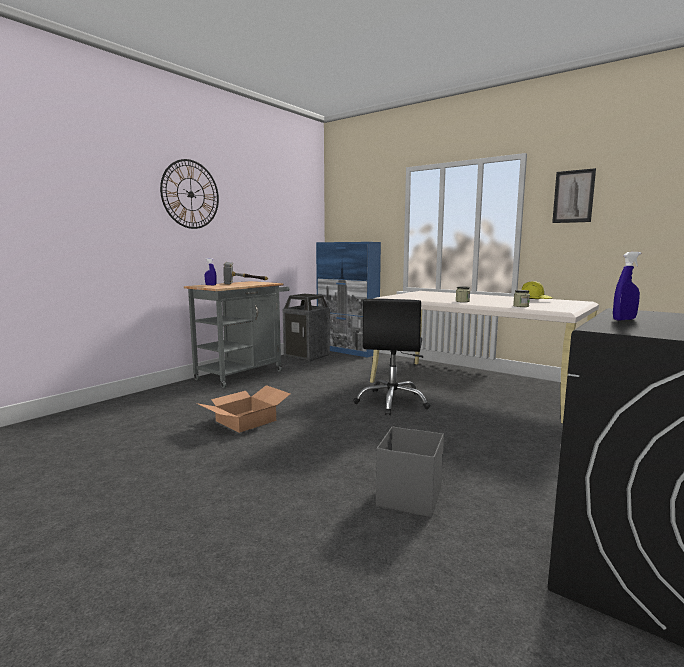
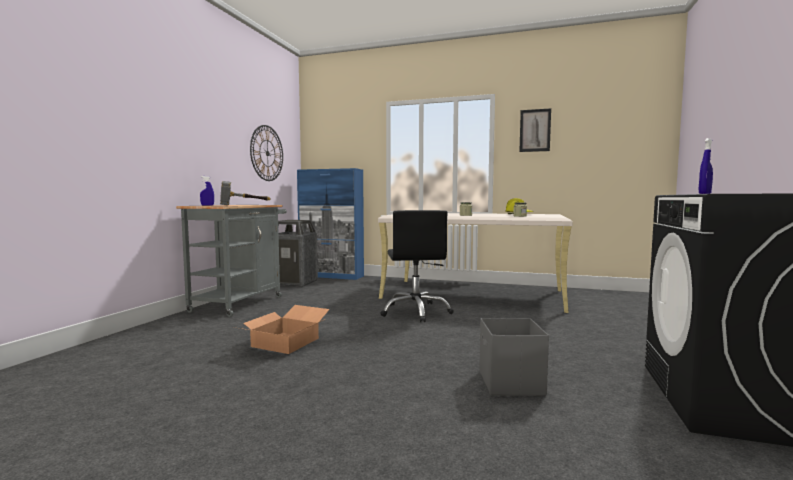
camera: 20 degrees left, 5 degrees down
(190, 194) = (182, 107): wall clock -> wall clock (267, 153)

